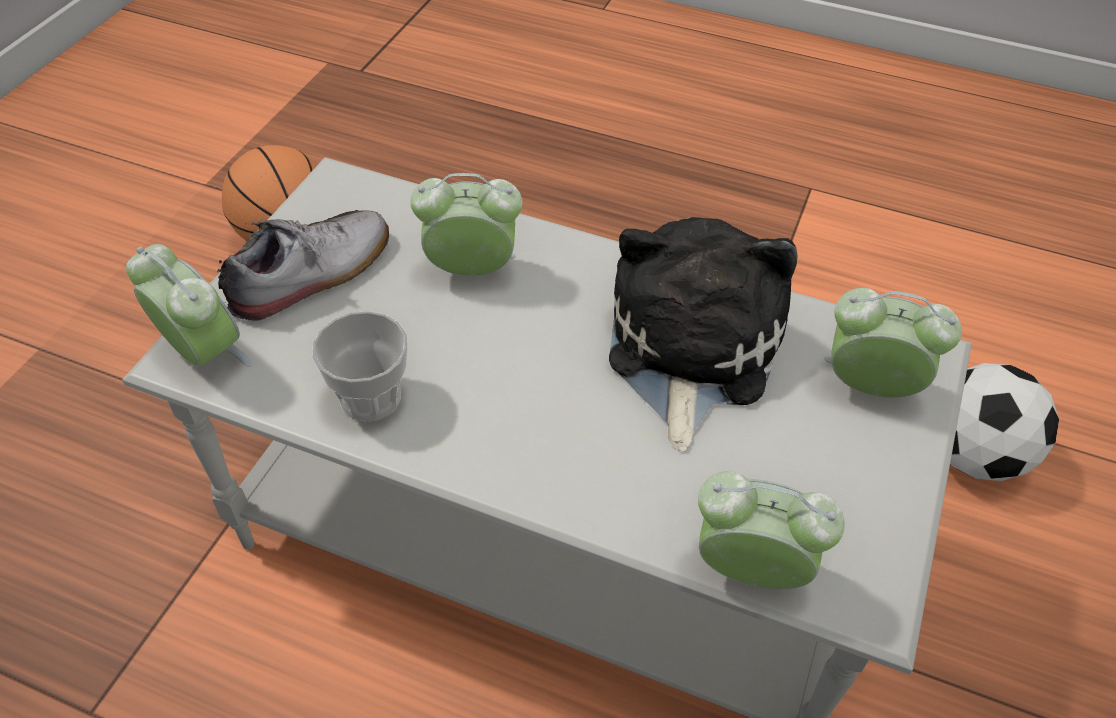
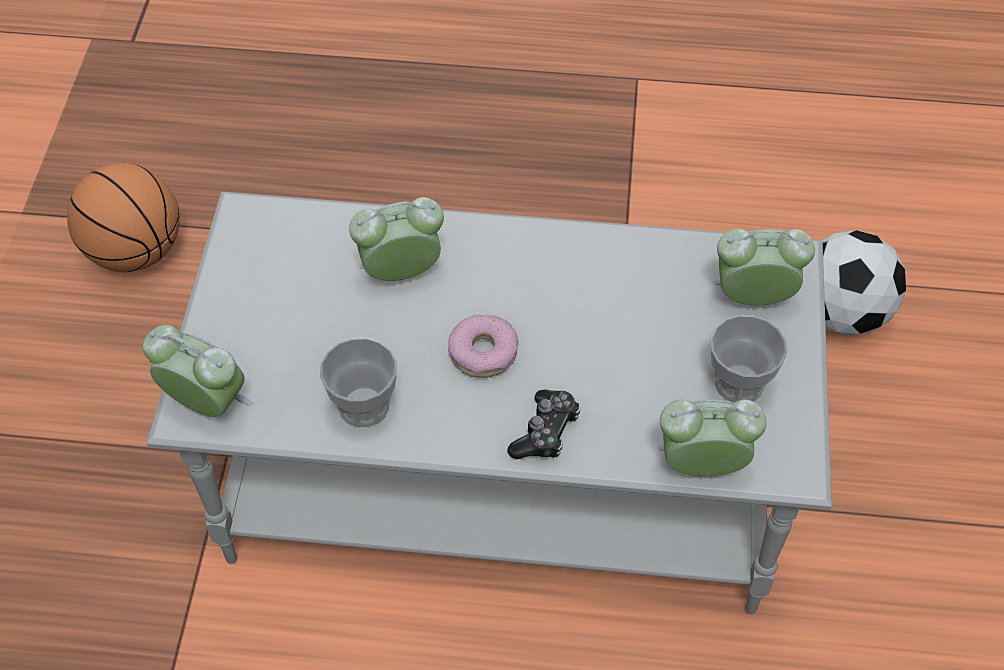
camera: 15 degrees left, 5 degrees up
(312, 274) = (265, 309): shoe -> none
(528, 372) = (483, 352): none -> donut
(568, 479) = (546, 432): none -> game controller
(688, 350) = (604, 302): plush toy -> none
(826, 480) = (739, 383): none -> cup

